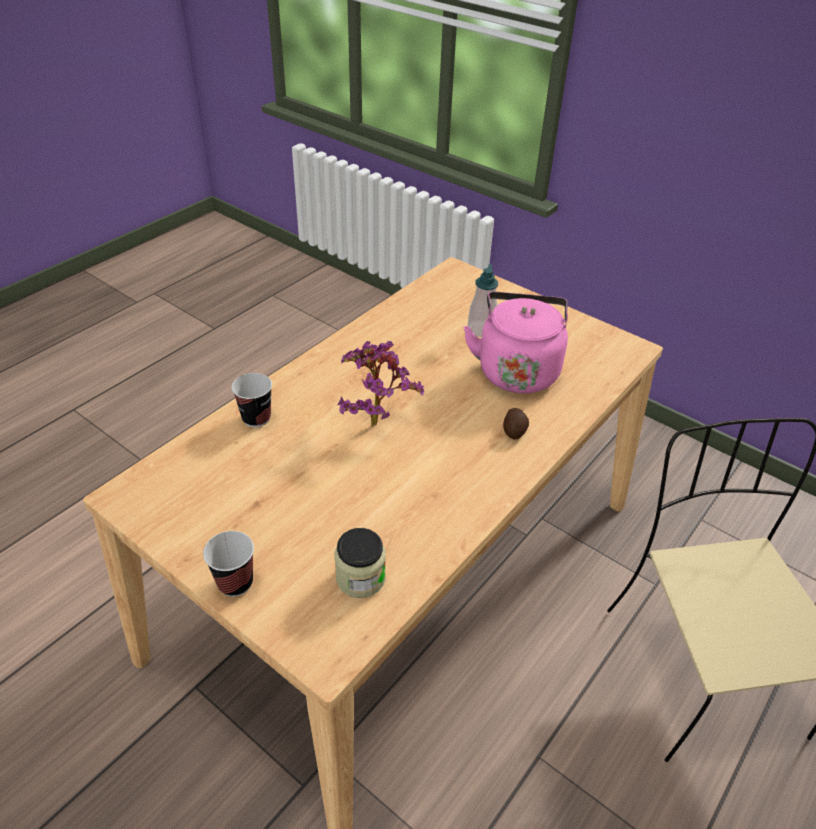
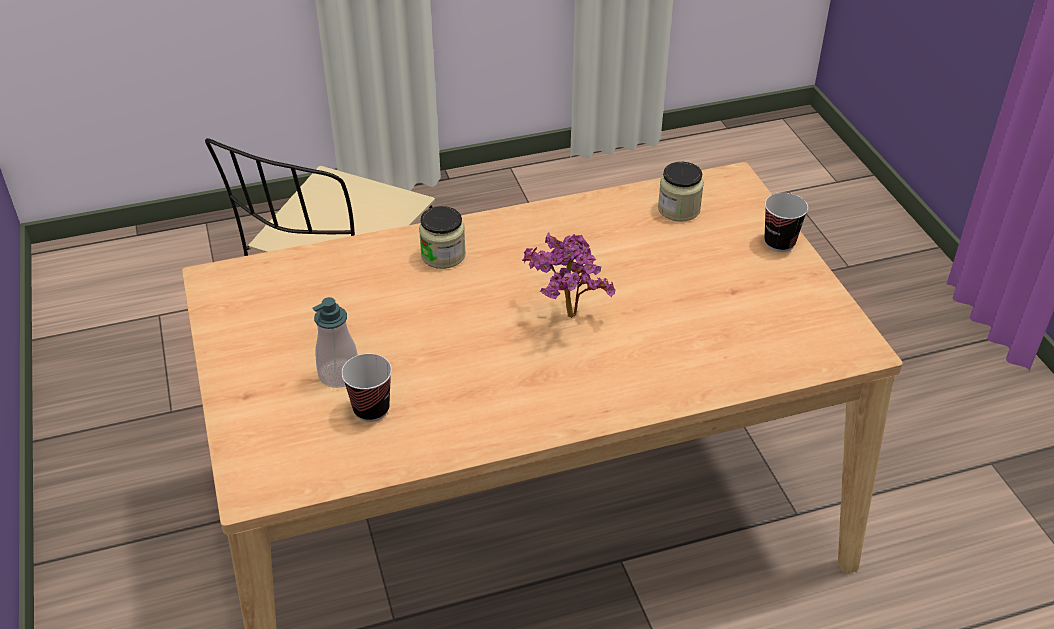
camera: 145 degrees left, 0 degrees up
(256, 418) = (689, 374): cup -> cup (371, 409)
(514, 430) = (443, 255): potato -> jar
(517, 370) = (364, 309): pink kettle -> none

